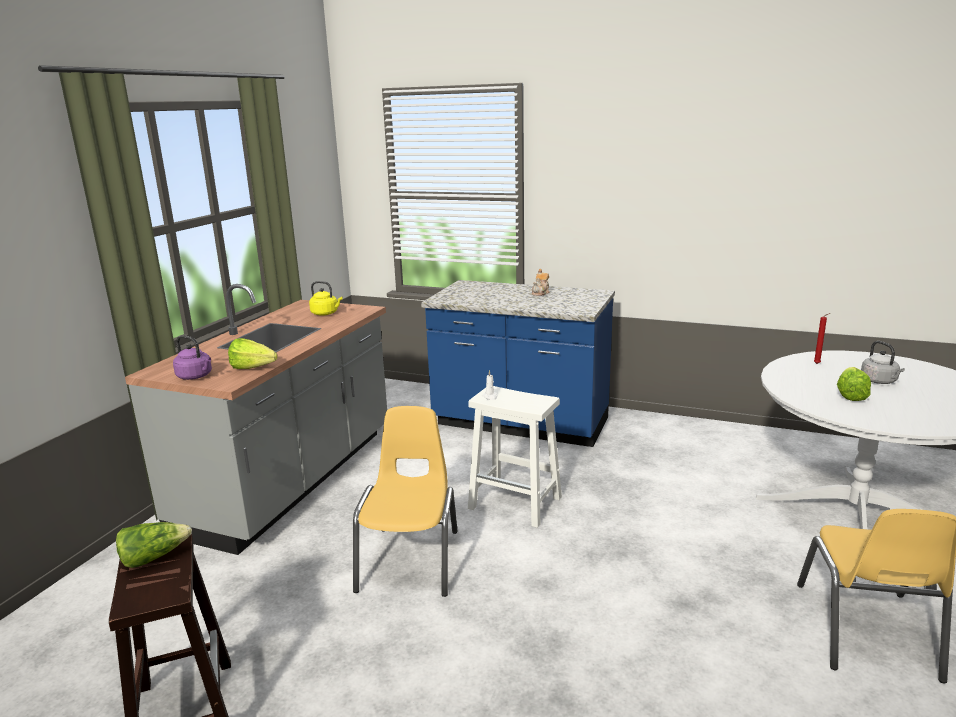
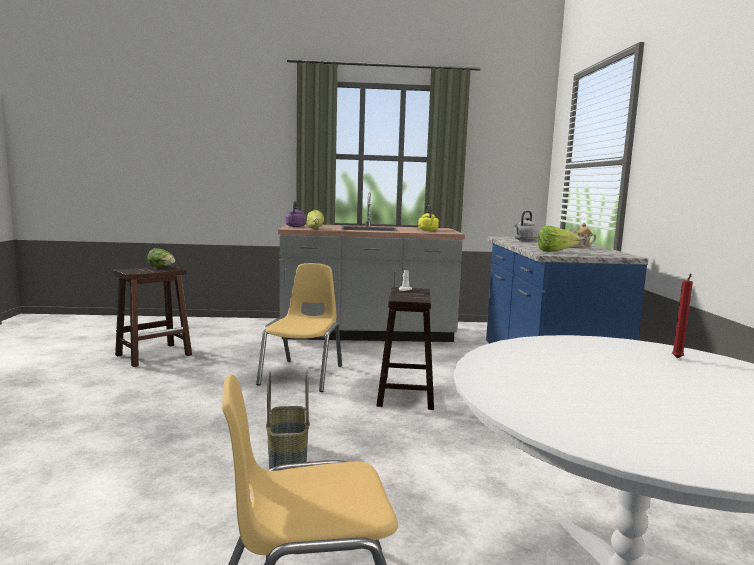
camera: 65 degrees right, 10 degrees down
(411, 560) = (303, 375): yellow chair -> yellow chair turned 60 degrees counterclockwise
(516, 503) = (406, 395): white stool -> brown stool
(638, 607) = (289, 457): none -> basket
(851, 394) = (579, 370): lettuce -> lettuce (558, 252)
(880, 381) = (675, 389): grey kettle -> grey kettle (525, 241)

